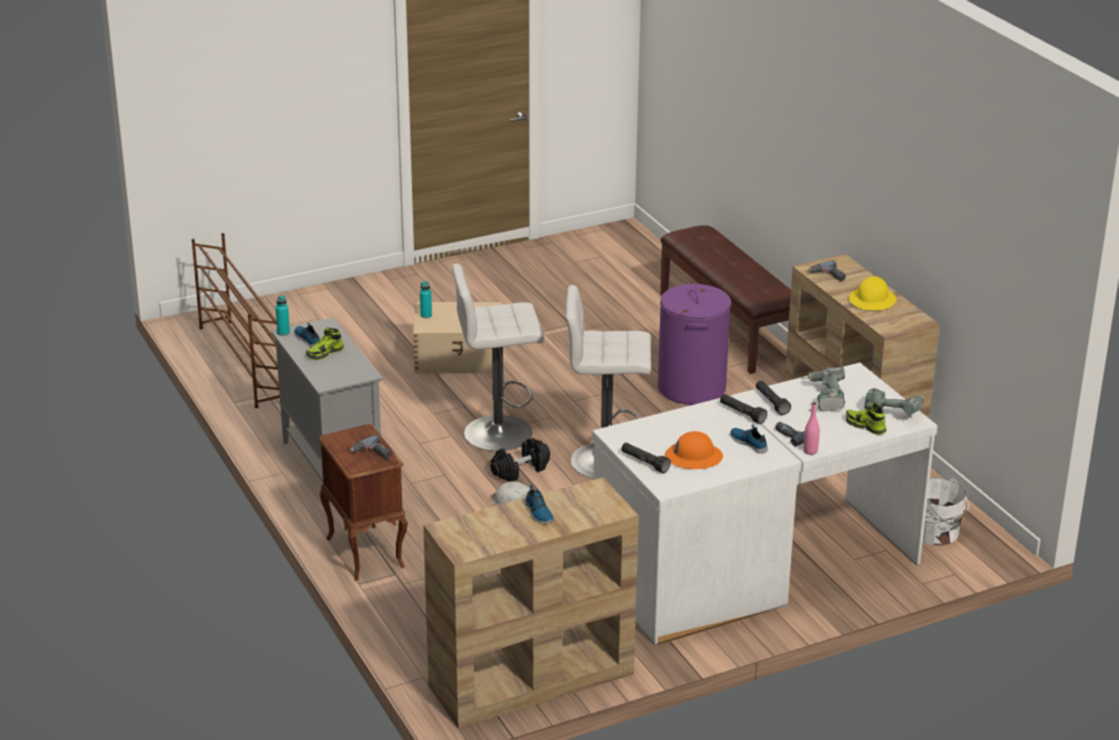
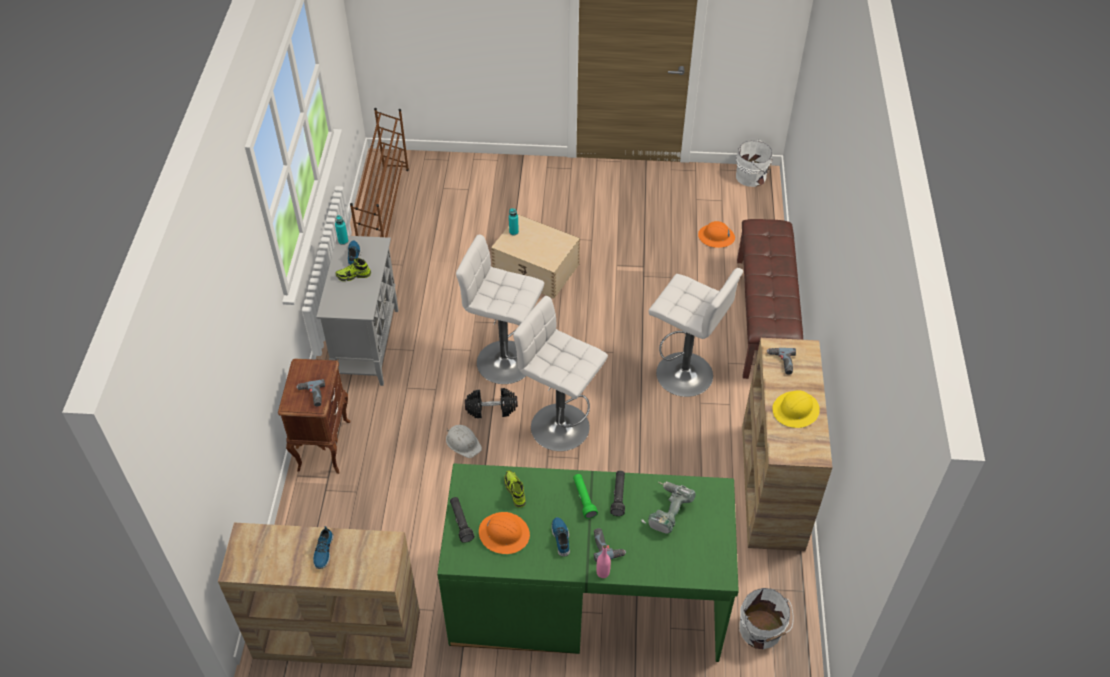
camera: 30 degrees right, 20 degrees up
(615, 232) = (752, 176): none -> white bucket
(623, 284) = (716, 237): none -> orange hard hat
(692, 388) = (684, 375): purple laundry basket -> white stool
(742, 414) = (584, 499): black flashlight -> green flashlight
(755, 567) = (586, 598): white desk -> green desk
(865, 426) = (673, 563): shoe -> shoe (515, 491)
(894, 411) = (713, 555): power drill -> none

